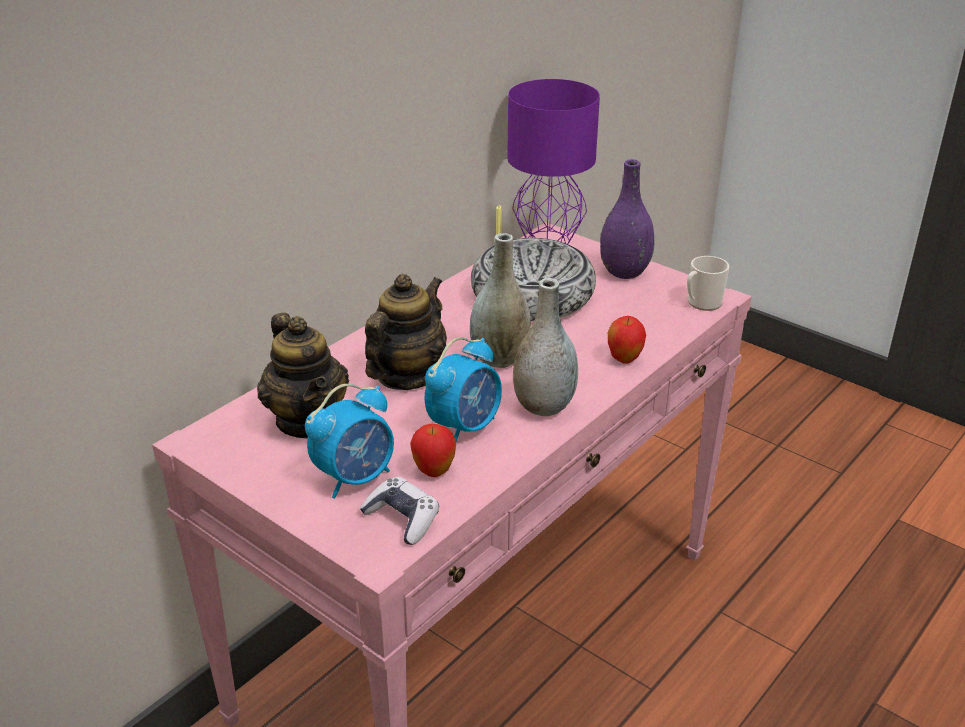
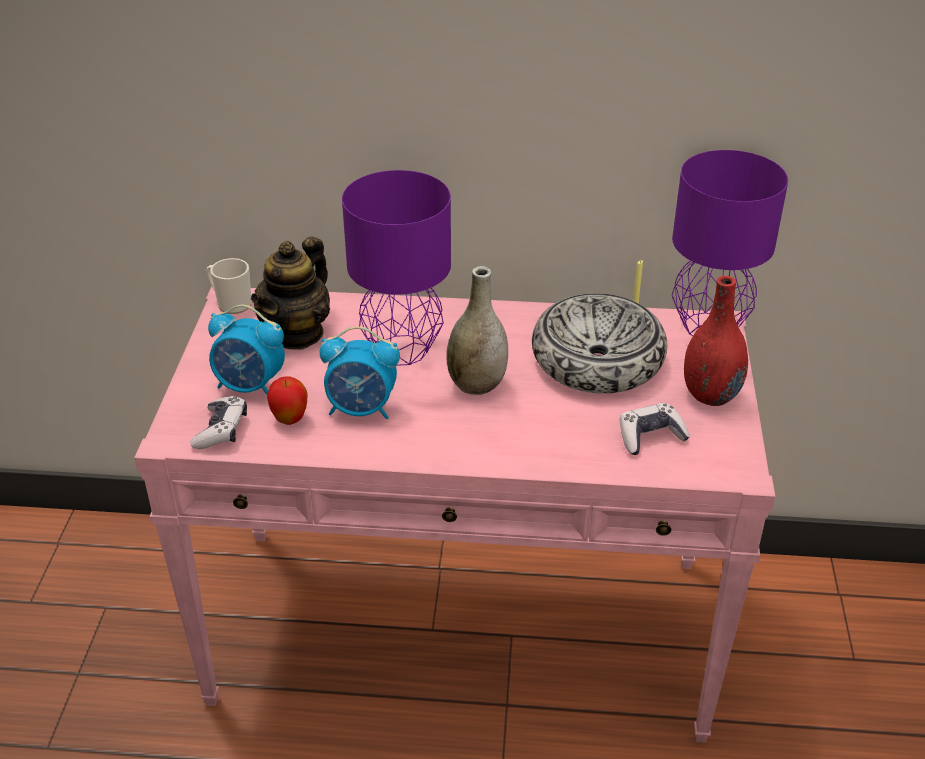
camera: 55 degrees right, 5 degrees up
(406, 376) = (400, 349): teapot -> purple table lamp
(544, 406) = (431, 438): grey vase -> none
(624, 272) = (710, 395): purple vase -> red vase
(624, 359) = (554, 455): apple -> none
(645, 313) = (650, 436): none -> game controller
(701, 303) = (714, 466): mug -> mug (231, 303)

